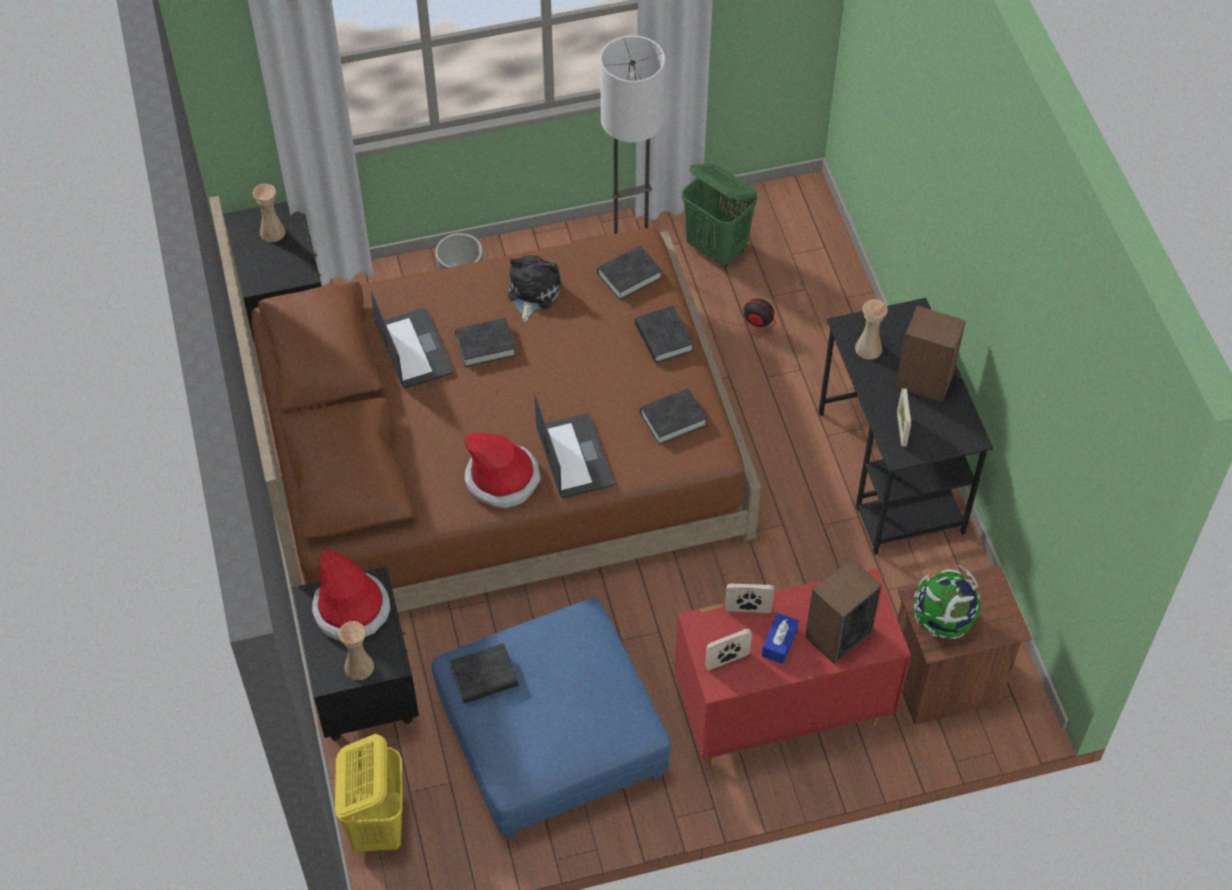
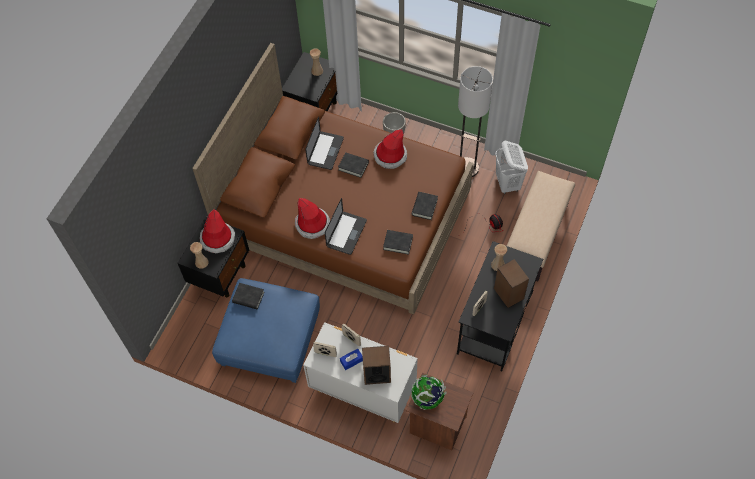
camera: 40 degrees right, 5 degrees up
(377, 825) = (183, 327): yellow laundry basket -> none
(532, 292) = (390, 155): plush toy -> hat
(629, 276) = (434, 172): black book -> none
(717, 249) = (508, 183): green laundry basket -> white laundry basket
(780, 712) = (362, 390): red dresser -> white dresser
(832, 302) = (536, 236): none -> beige bench

